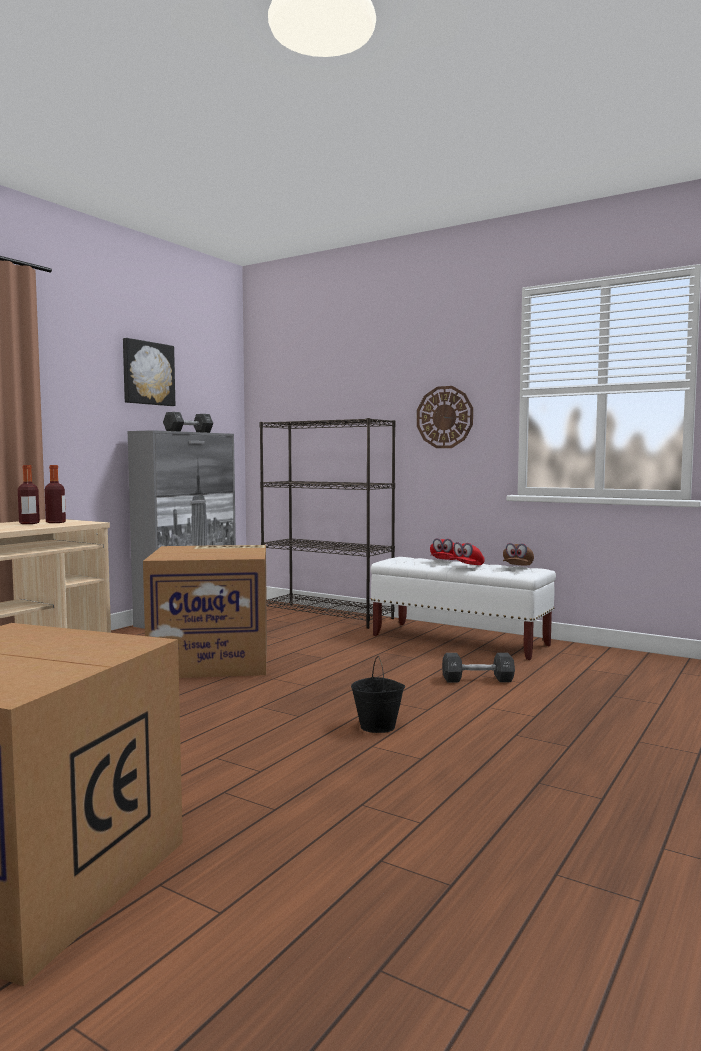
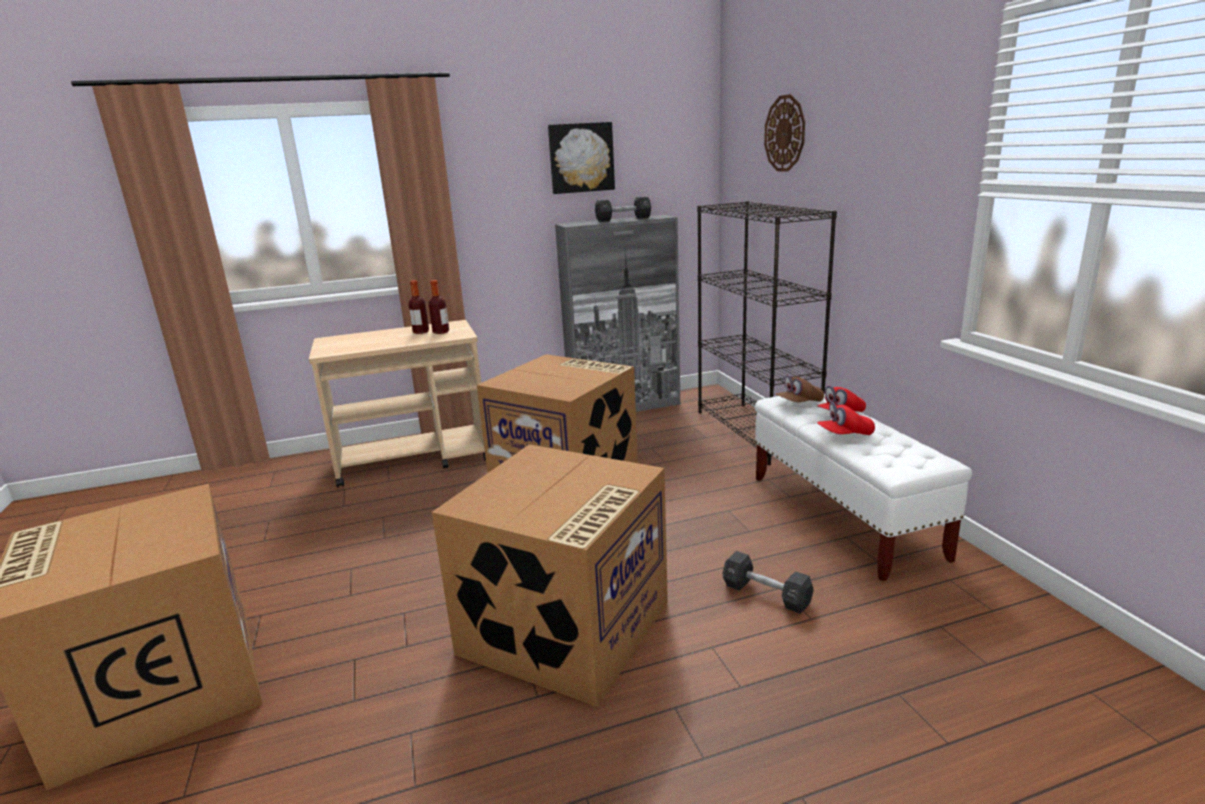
camera: 40 degrees right, 15 degrees up
(378, 727) = (566, 630): black bucket -> cardboard box
(444, 417) = (890, 212): wall clock -> wall clock (785, 133)
(517, 567) = (912, 451): brown cap -> brown cap (799, 403)

